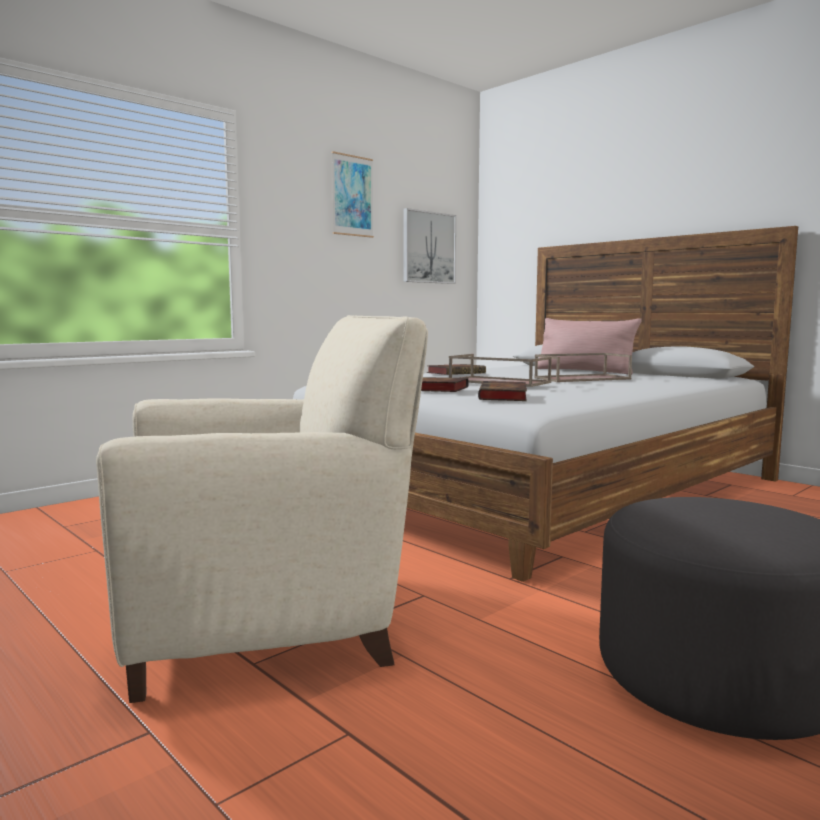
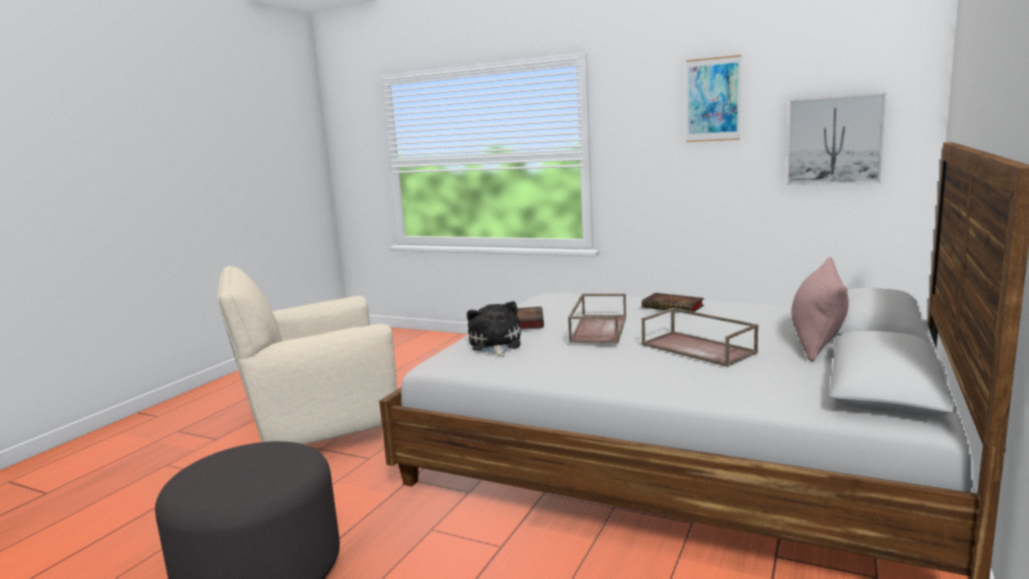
camera: 70 degrees right, 5 degrees up
(267, 621) = (320, 429): beige armchair -> beige armchair turned 105 degrees clockwise
(503, 396) = (495, 345): book -> plush toy

